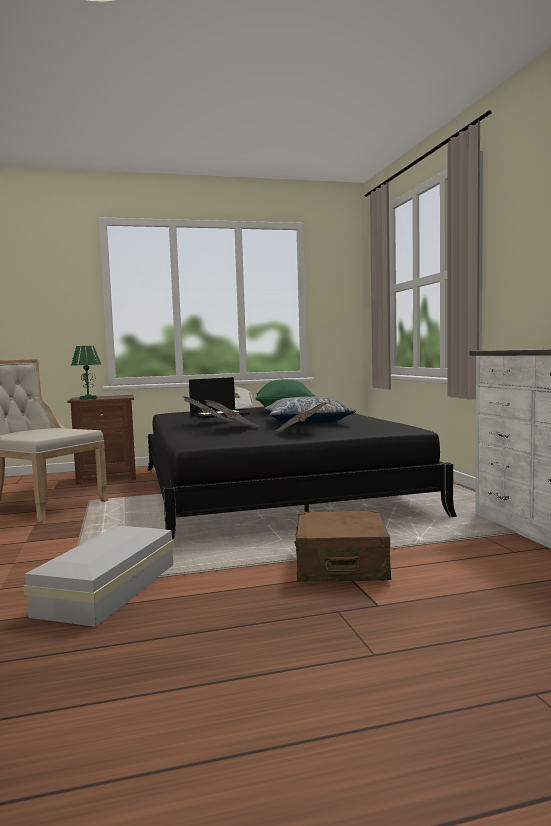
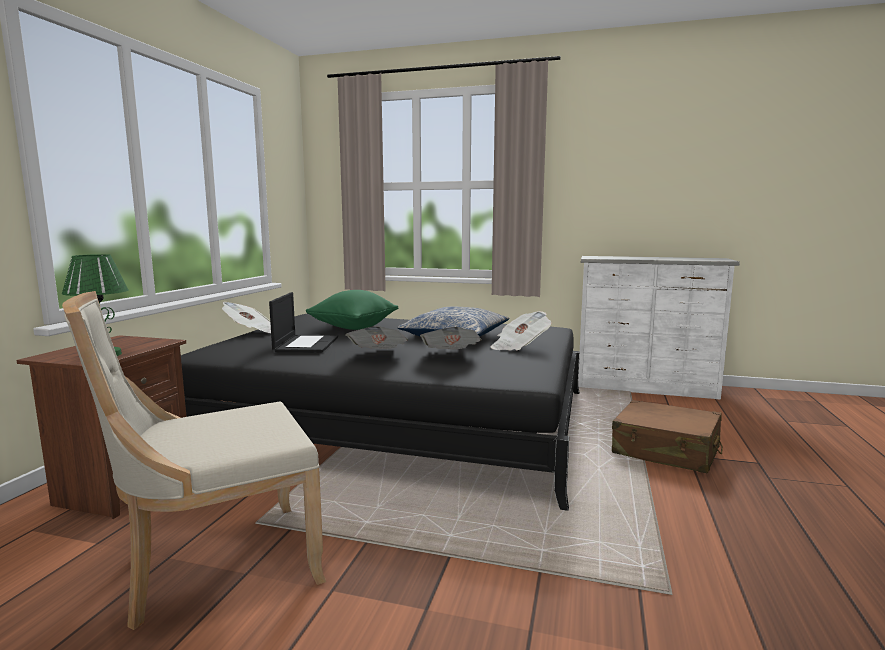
camera: 60 degrees left, 5 degrees up
(105, 590) = (685, 568): white storage box -> none

